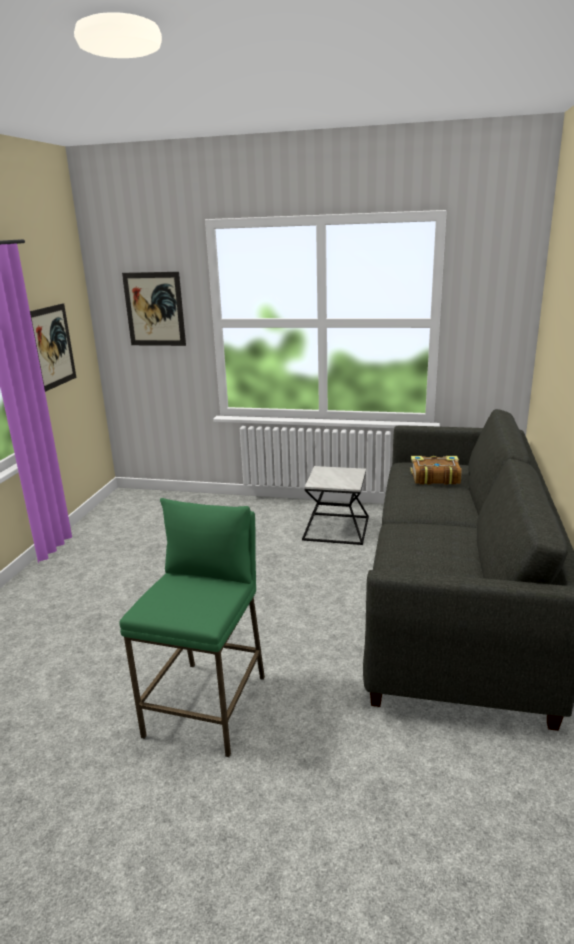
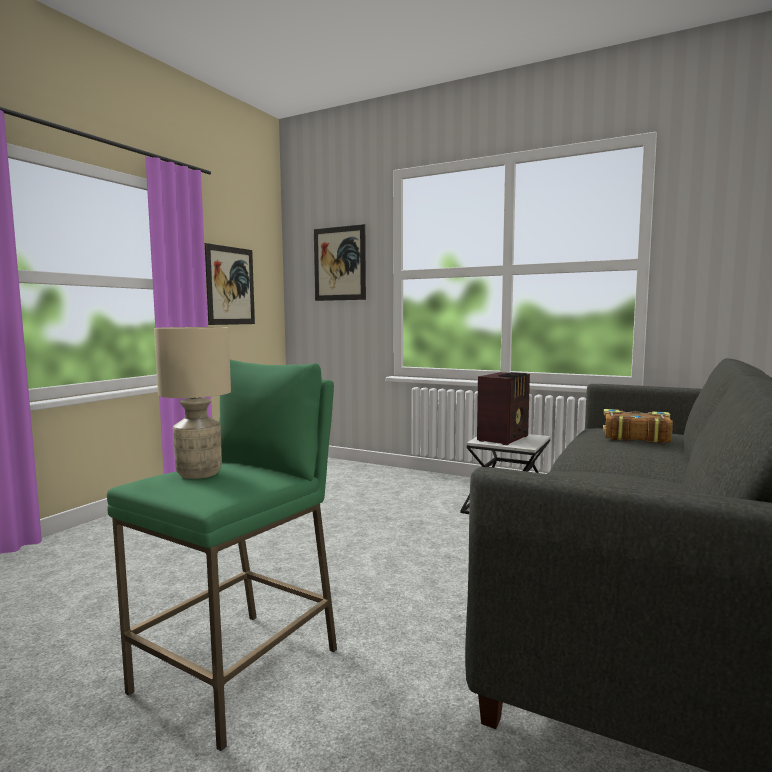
camera: 15 degrees right, 15 degrees down
(177, 594) = (200, 473): none -> beige table lamp
(332, 477) = (504, 438): none -> radio

